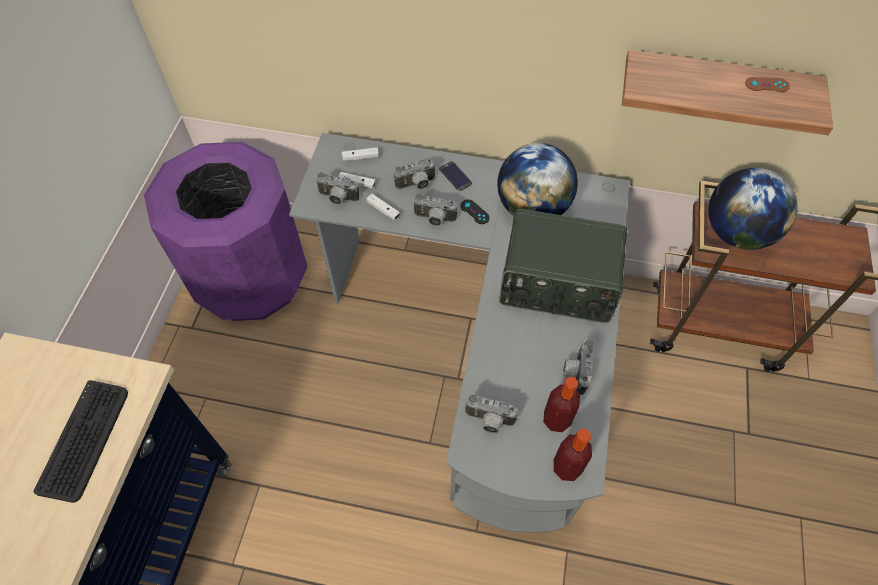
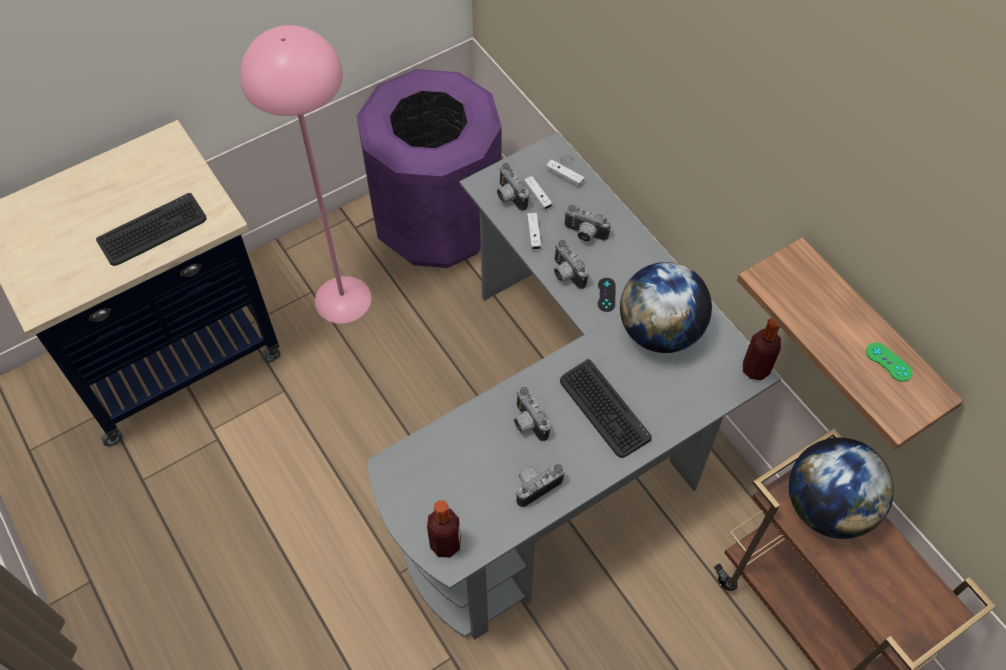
camera: 45 degrees right, 0 degrees up
(236, 383) = (343, 299): none -> pink floor lamp
(455, 176) = (625, 252): phone -> none
(489, 421) = (428, 460): camera -> camera (527, 423)
(556, 419) = (479, 505): bottle -> bottle (755, 369)
(557, 284) = (604, 409): radio -> keyboard
(767, 85) = (888, 362): brown game controller -> green game controller

